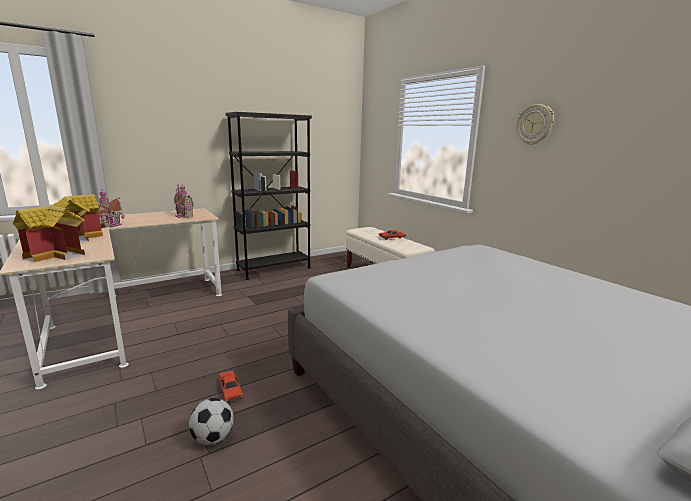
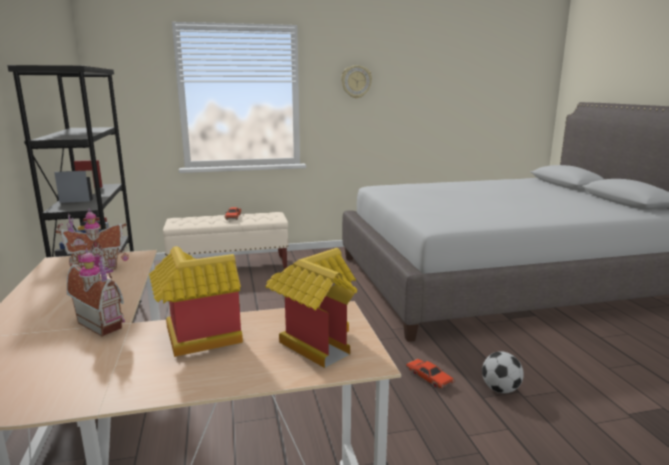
camera: 70 degrees left, 0 degrees up
(230, 390) = (429, 378): red toy car -> red toy car turned 60 degrees clockwise

